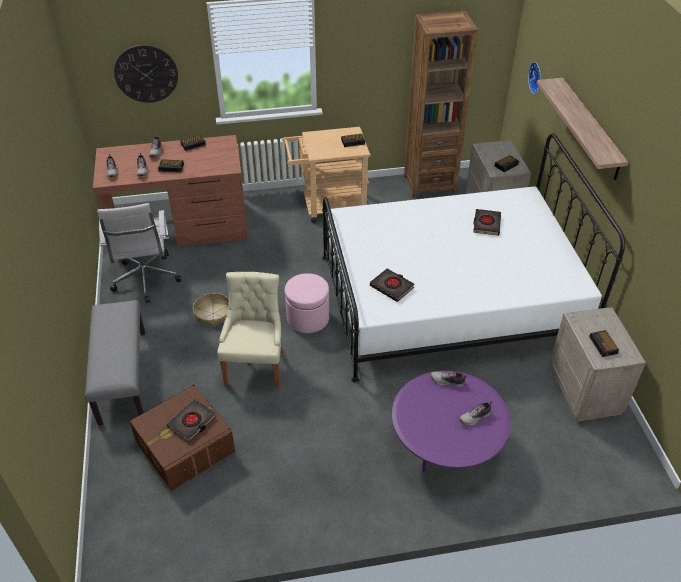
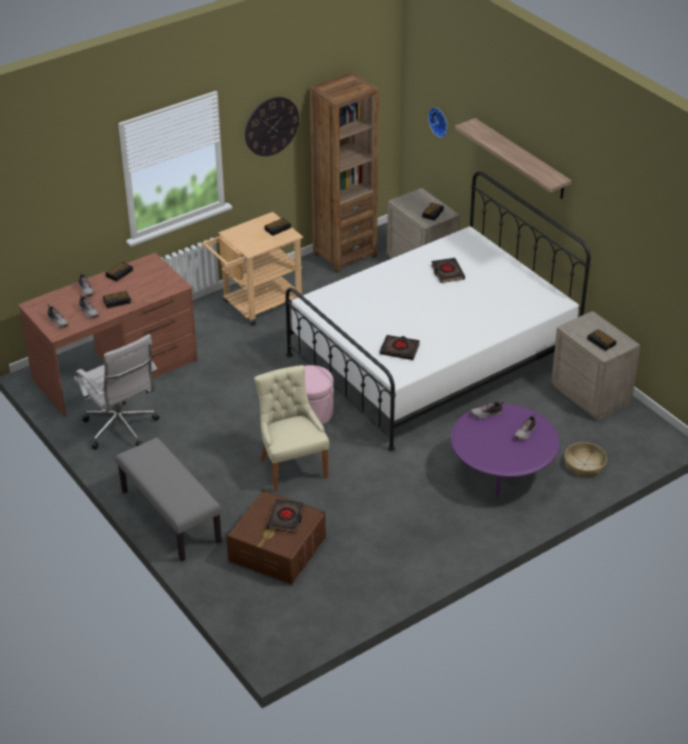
camera: 25 degrees left, 5 degrees down
(146, 74) = (60, 210): wall clock -> wall clock (271, 126)
(213, 313) = (215, 437): basket -> basket (584, 464)

